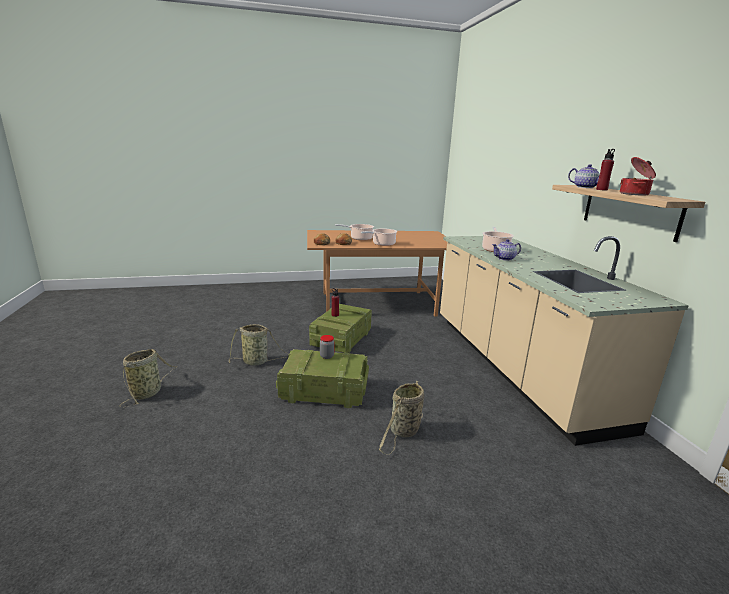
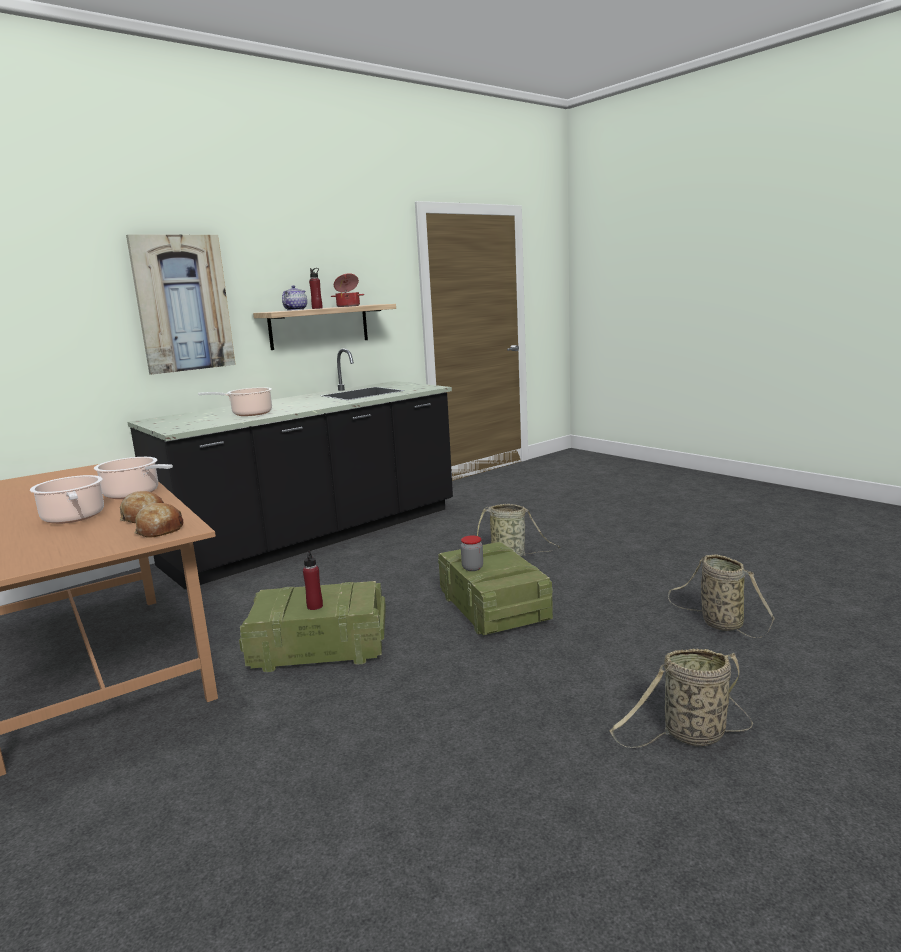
camera: 115 degrees left, 5 degrees down
(257, 362) = (478, 687): basket -> basket (718, 622)
(505, 258) = (300, 408): teapot -> none
(516, 366) = (316, 537): beige counter -> black counter
(548, 170) = (182, 303): none -> picture

